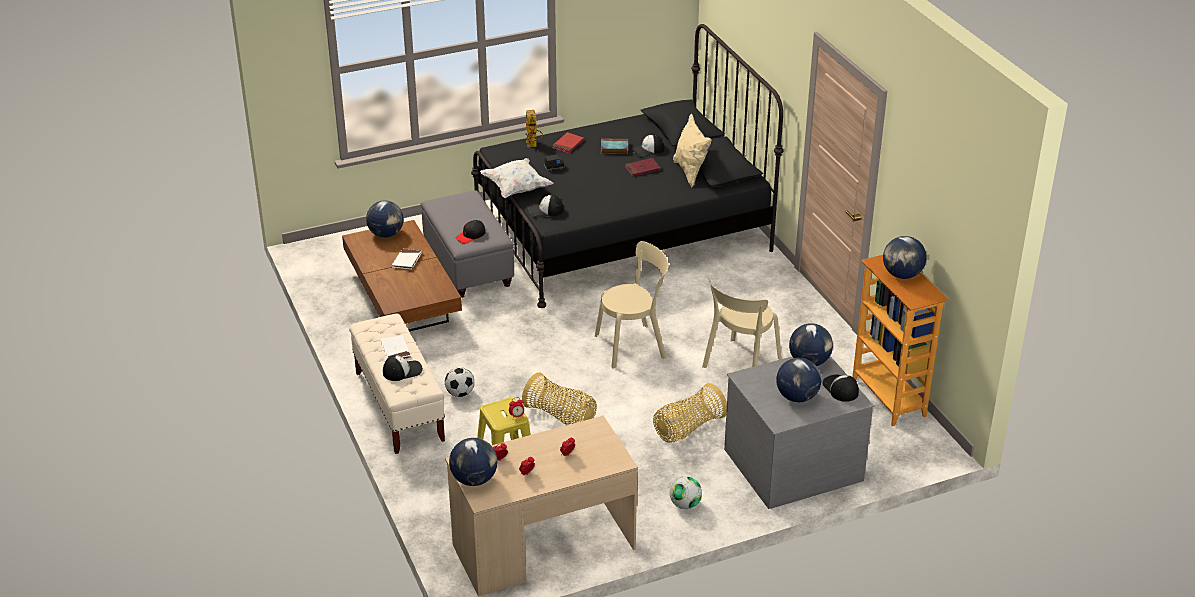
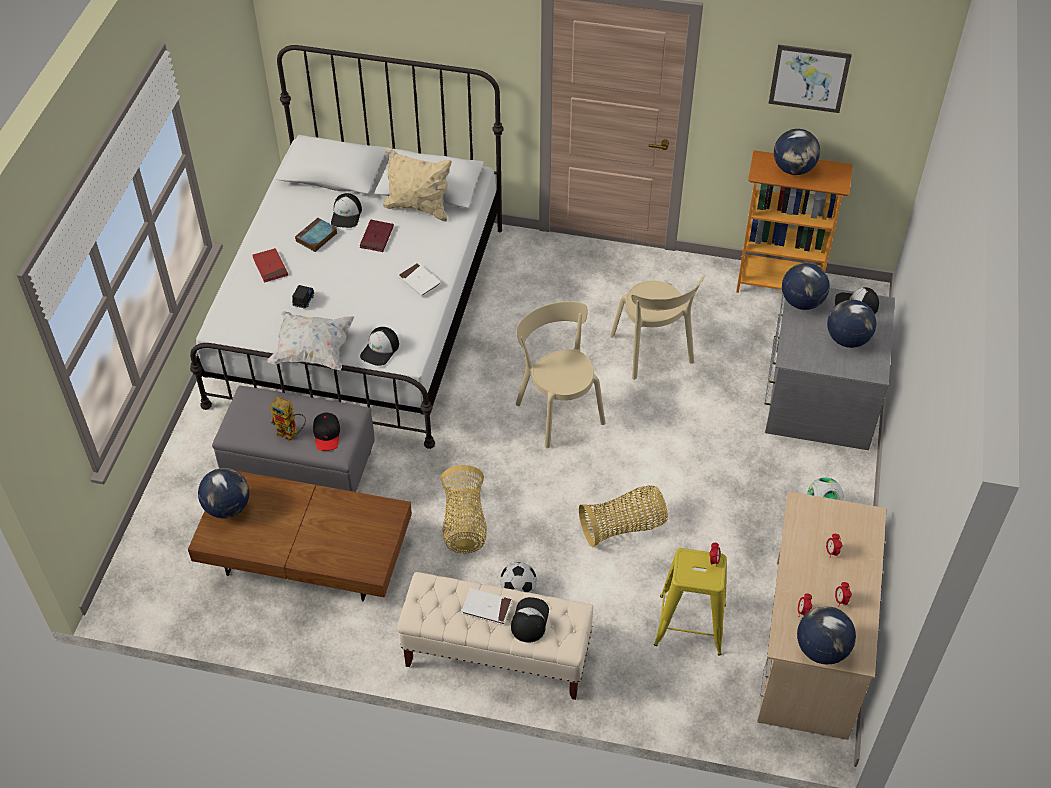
camera: 55 degrees left, 15 degrees up
(407, 260) = (298, 514): white book -> white book (419, 281)
(533, 145) = (242, 294): toy robot -> toy robot (291, 434)
(622, 230) = (361, 313): black bed -> white bed
(633, 346) = (558, 410): beige chair -> beige chair turned 45 degrees counterclockwise
(688, 429) = (716, 442): basket -> basket (464, 523)
(933, 195) = (809, 78): none -> picture

